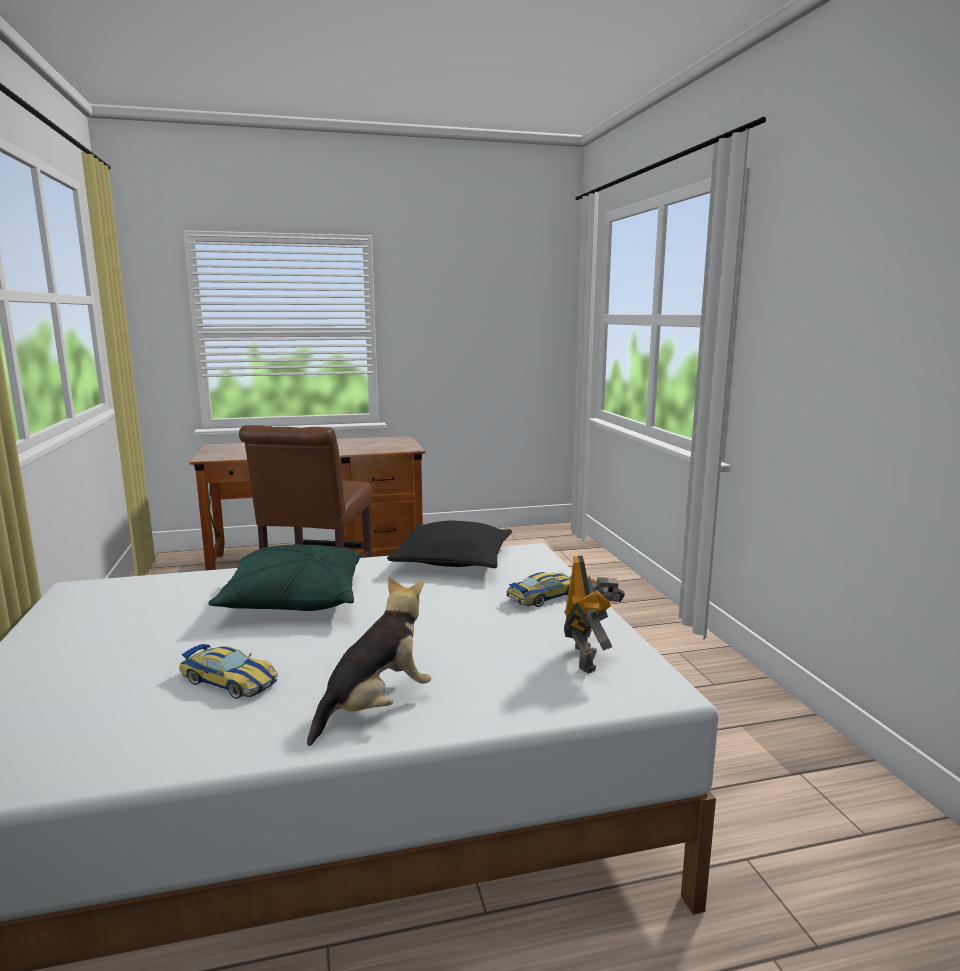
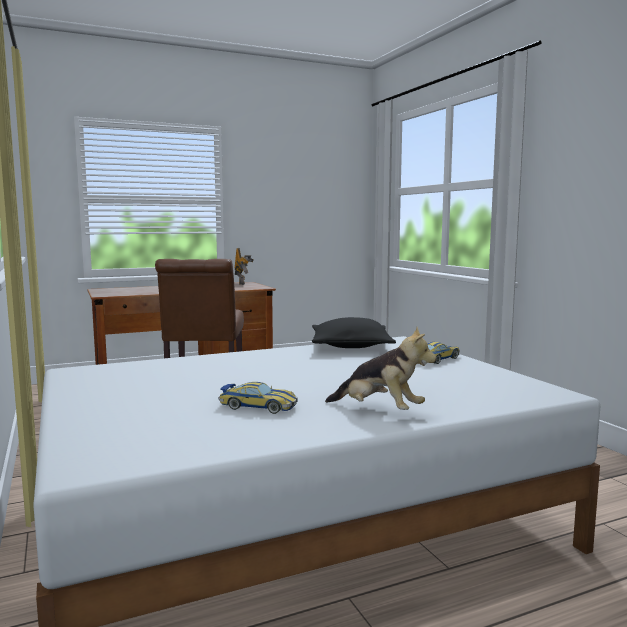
camera: 10 degrees left, 5 degrees down
(294, 601) = (256, 369): green pillow -> none
(375, 706) = (379, 411): plush toy -> plush toy turned 90 degrees clockwise
(588, 658) = (497, 383): toy robot -> toy robot (243, 283)

